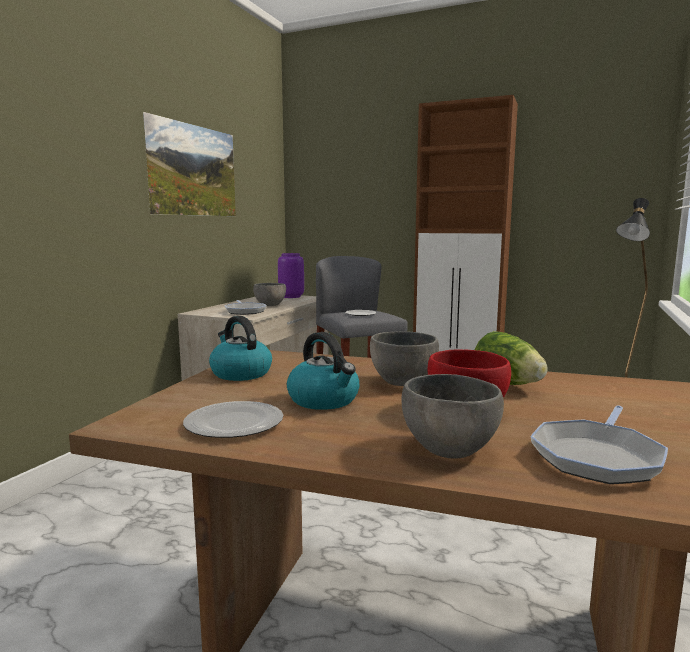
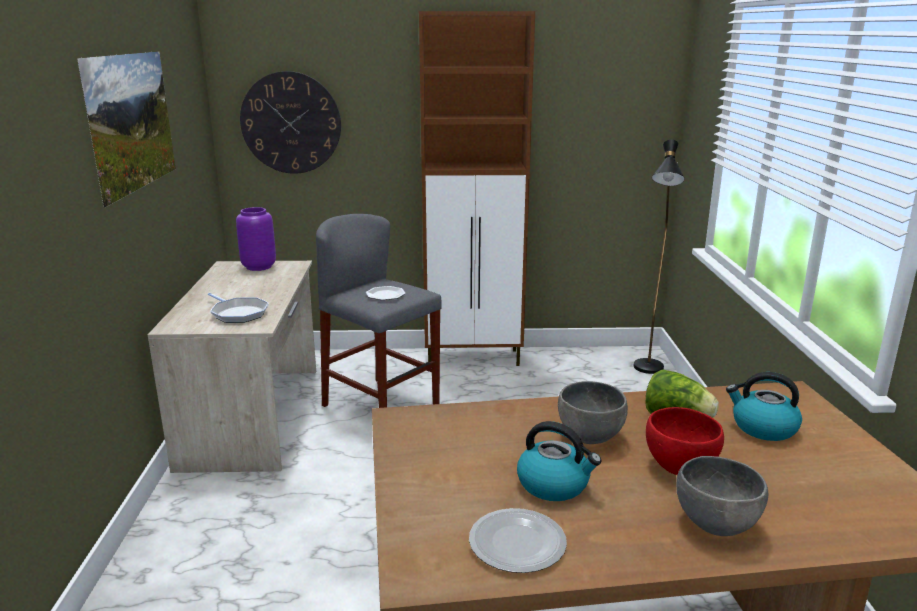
camera: 25 degrees left, 10 degrees up
(240, 373) = (422, 460): kettle -> kettle (763, 428)
(270, 305) = (255, 292): grey bowl -> none
(334, 200) = (291, 123): none -> wall clock
(597, 457) = (813, 502): frying pan -> none

